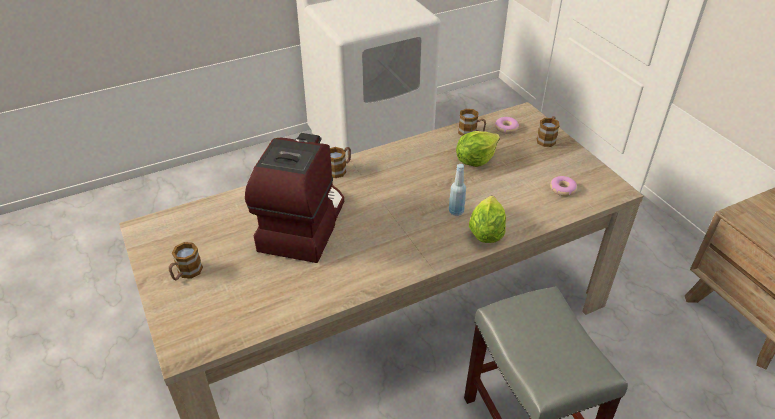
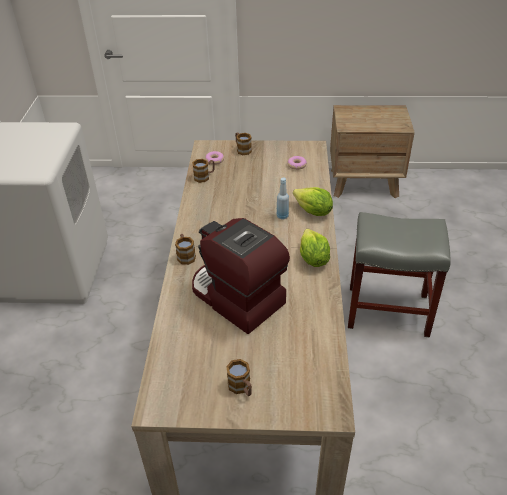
camera: 60 degrees left, 0 degrees up
(475, 160) = (236, 187): lettuce -> lettuce (313, 259)

